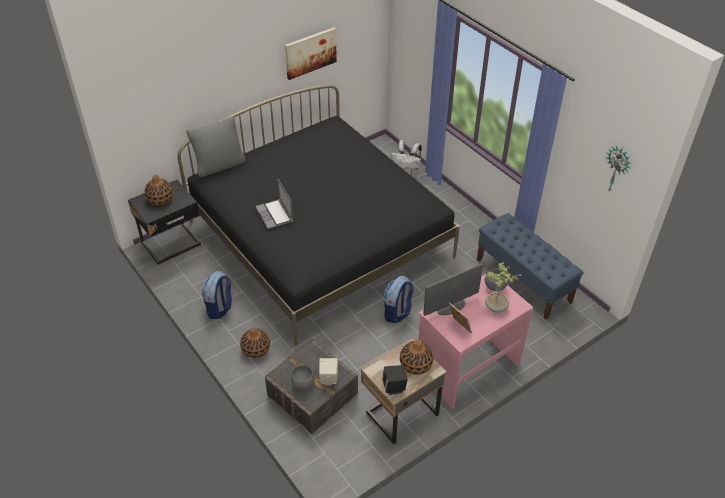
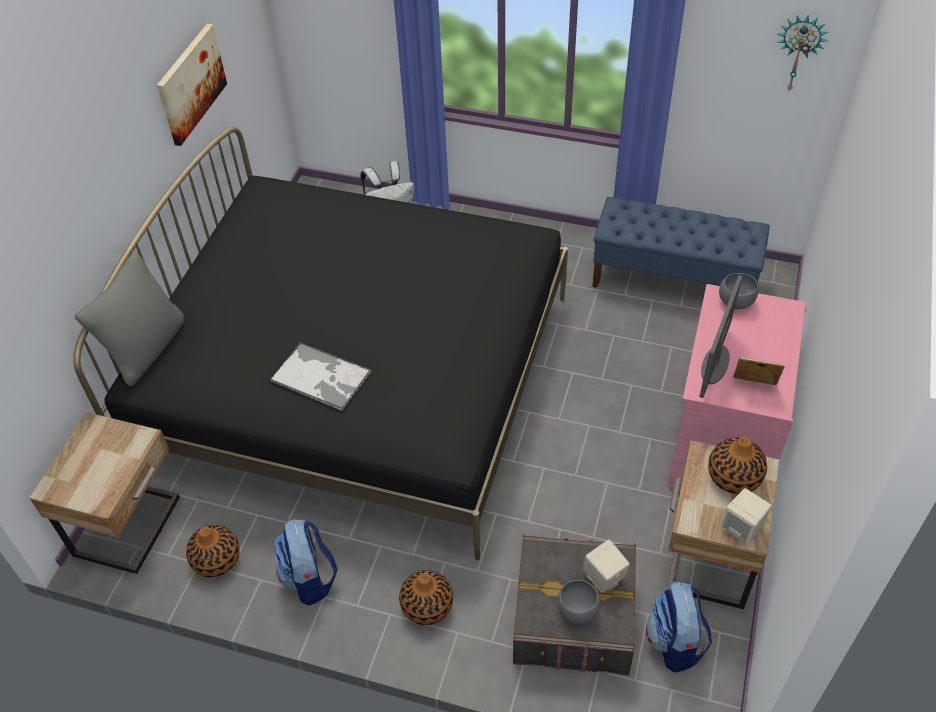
camera: 35 degrees left, 5 degrees up
(160, 199) = (90, 461): vase -> vase (216, 559)
(172, 245) = (131, 527): black nightstand -> beige nightstand
(275, 215) = (322, 377): laptop -> tray
(394, 387) = (742, 528): black speaker -> beige speaker
(397, 312) = (566, 421): backpack -> backpack (674, 643)
(496, 307) = (767, 330): potted plant -> none

